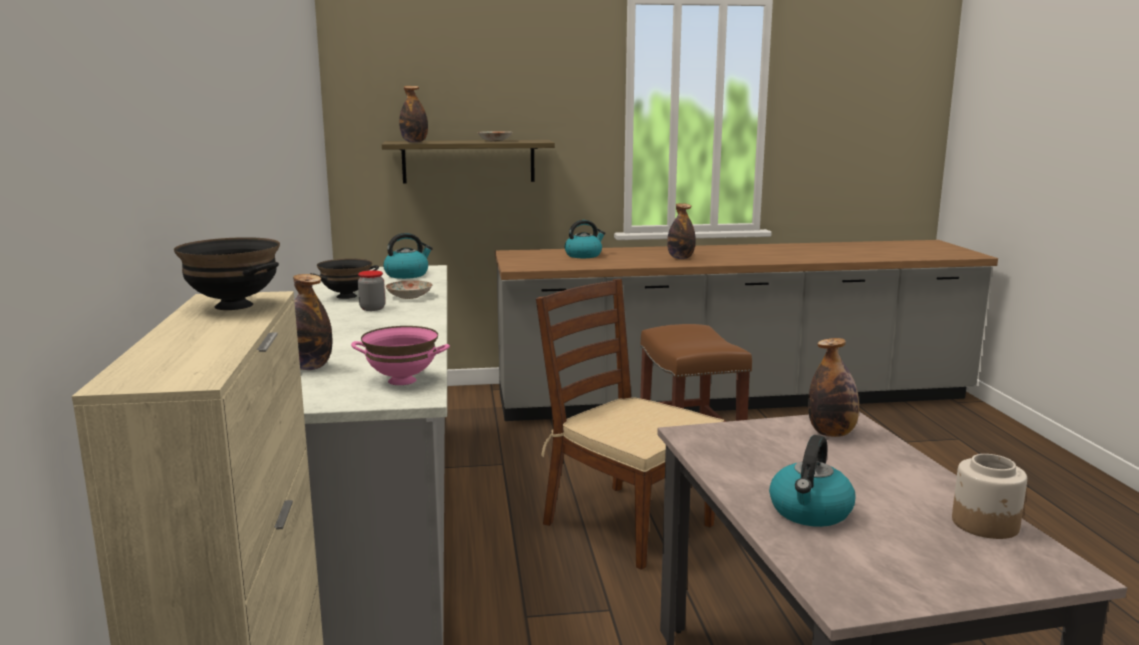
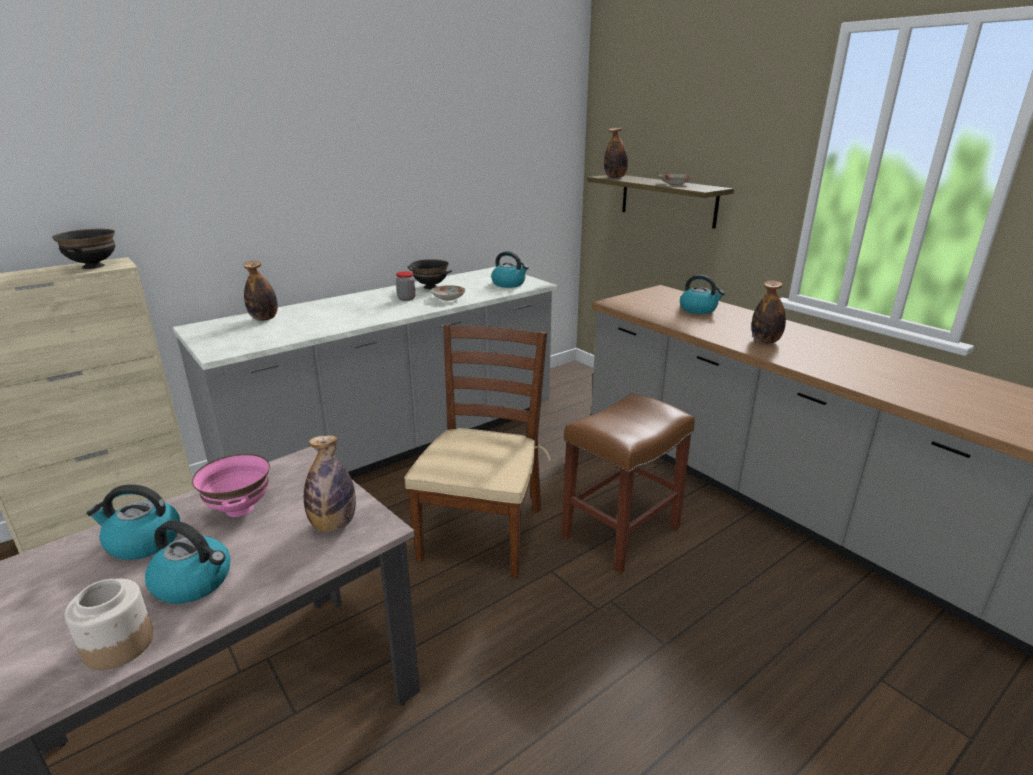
camera: 60 degrees right, 10 degrees up
(402, 380) = (248, 342): pink bowl -> pink bowl (240, 509)
(898, 491) = (194, 582): none -> kettle

